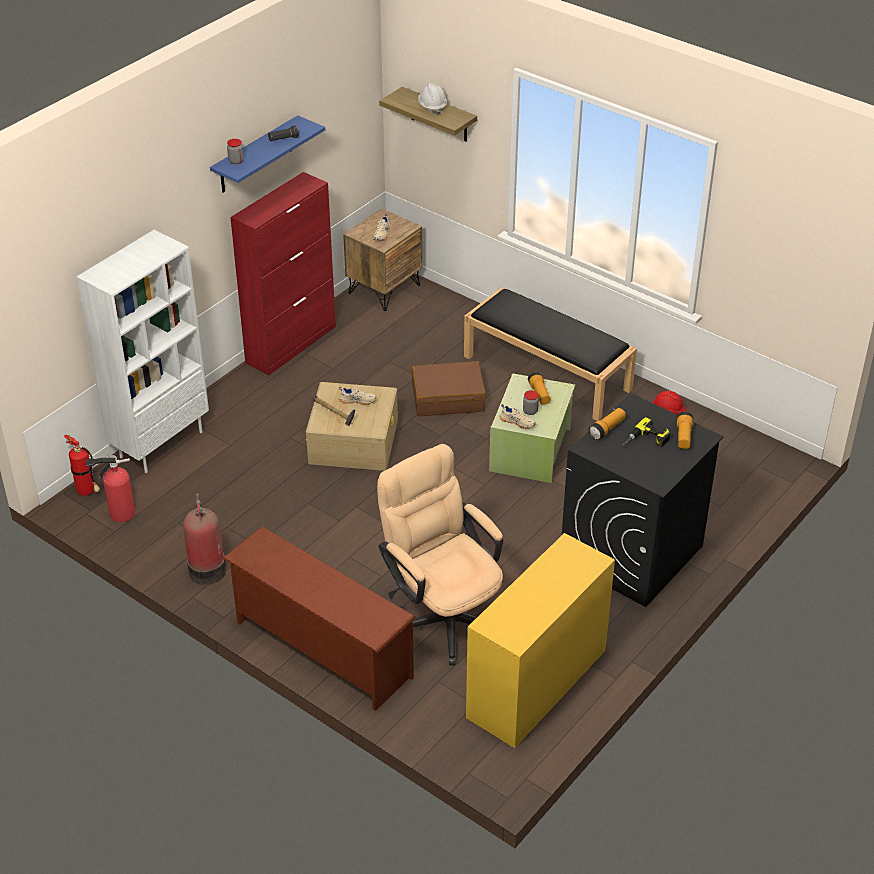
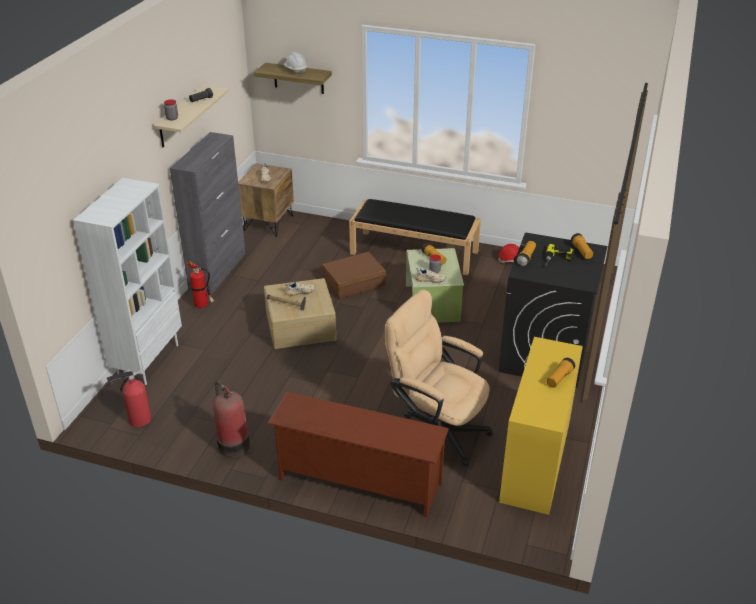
camera: 20 degrees left, 5 degrees down
(88, 492) = (103, 411): fire extinguisher -> fire extinguisher (203, 306)
(256, 155) = (180, 117): blue shelf -> beige shelf
(291, 344) = (218, 271): red cabinet -> grey cabinet
(559, 592) = (559, 378): none -> flashlight

